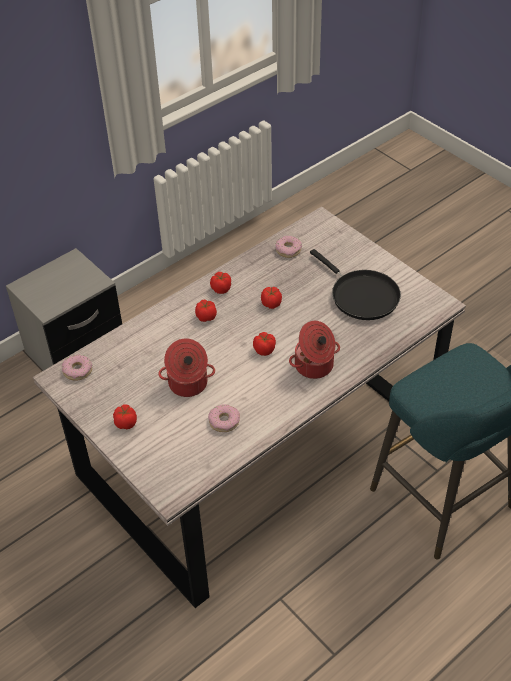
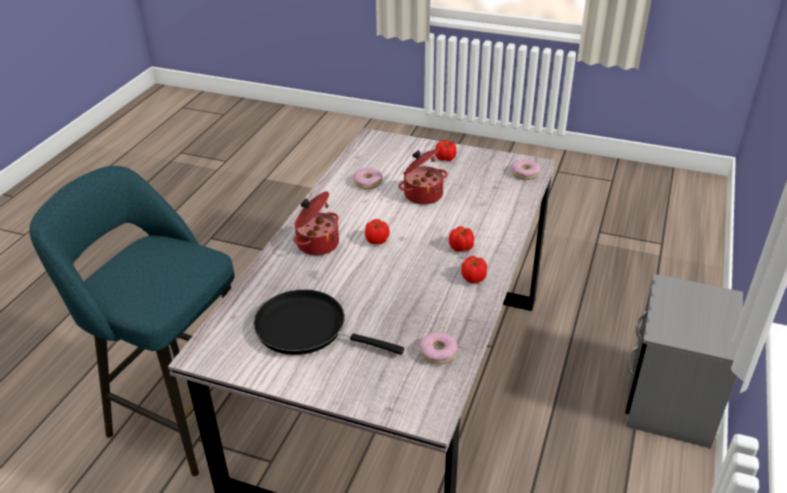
camera: 150 degrees right, 10 degrees down
(271, 304) = (405, 282): tomato -> none

